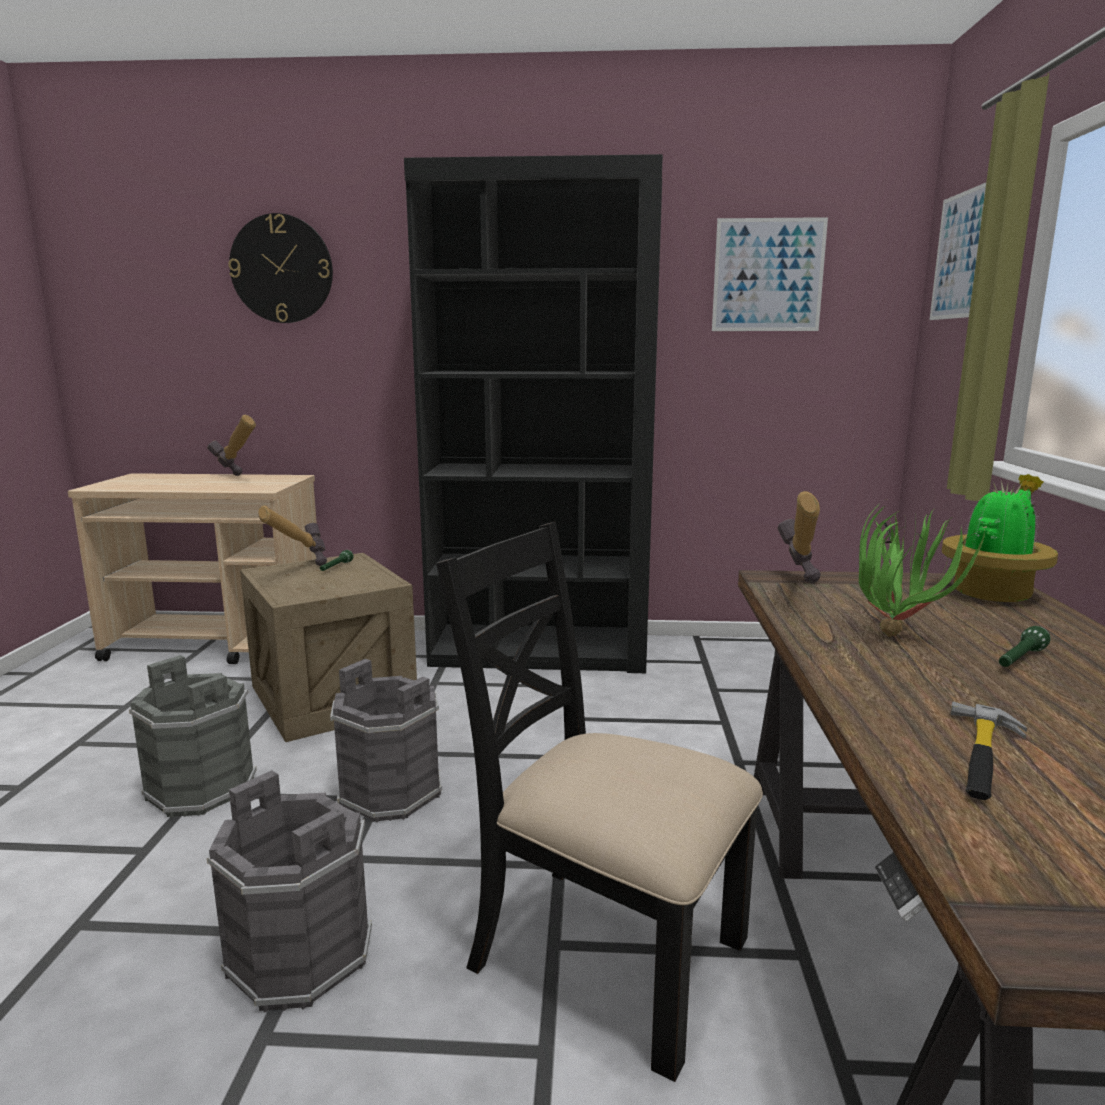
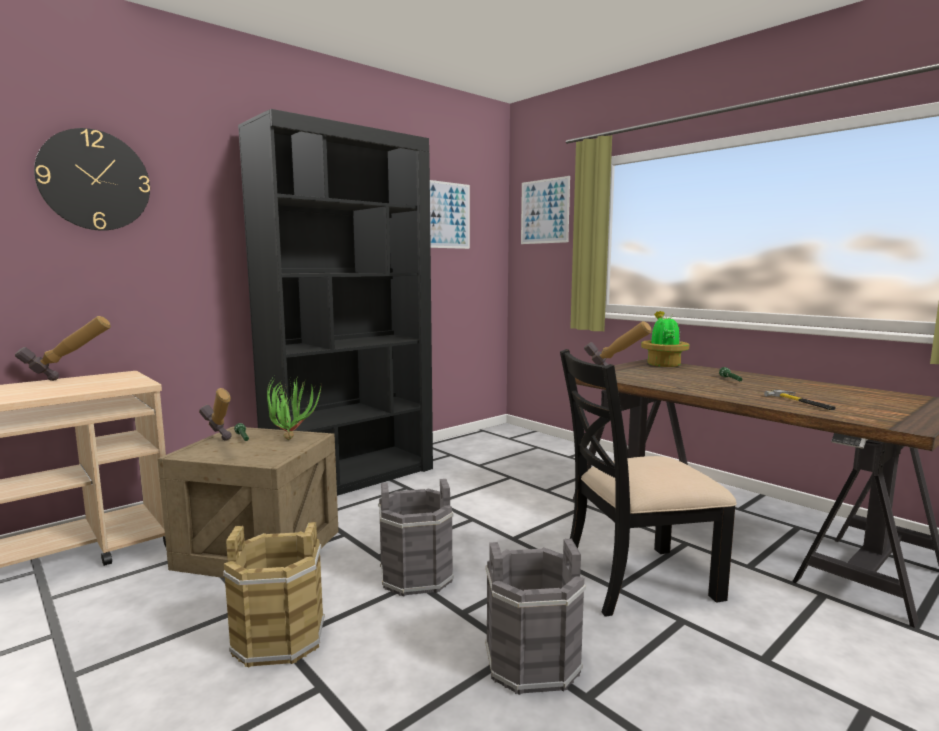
camera: 45 degrees left, 5 degrees down
(201, 788) = (279, 637): grey bucket -> brown bucket
(899, 632) = (683, 380): potted plant -> potted plant (292, 437)

